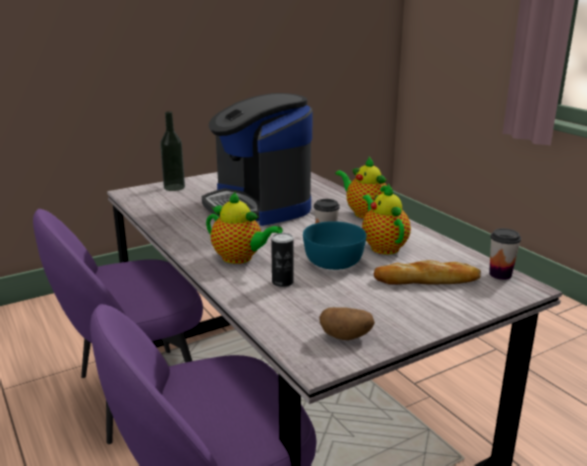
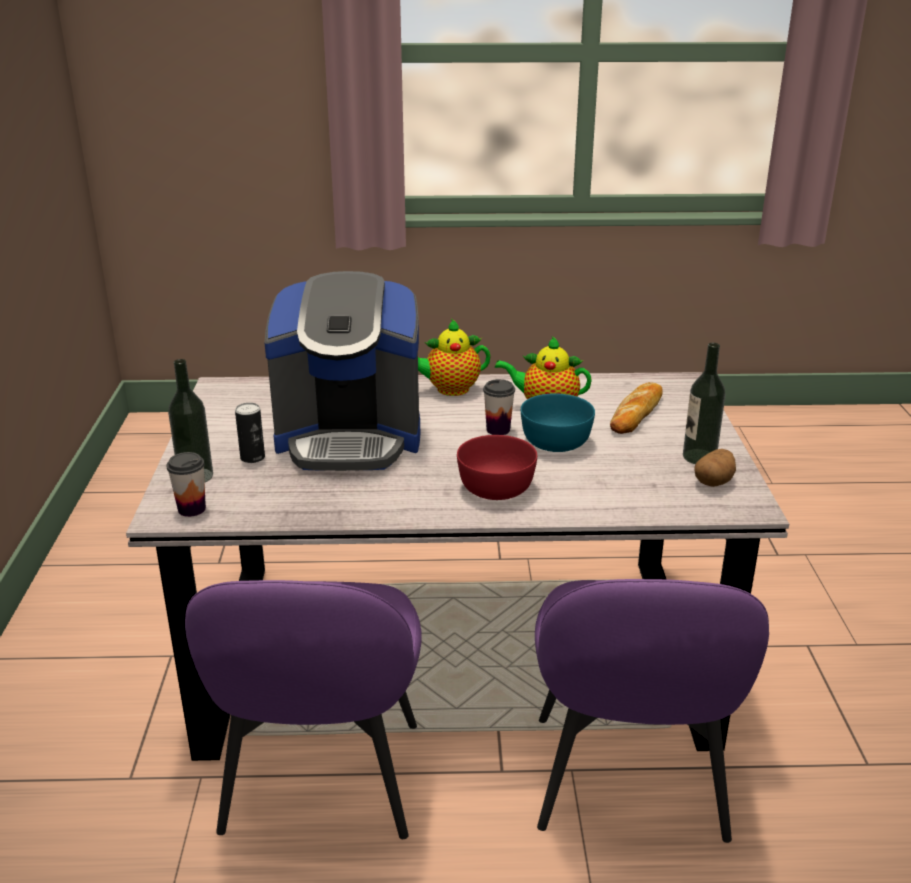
camera: 60 degrees left, 5 degrees up
(240, 258) = (496, 488): teapot -> red bowl
(282, 282) = (579, 480): can -> can (252, 457)
(384, 321) = (699, 457): none -> bottle
(500, 274) = (653, 381): cup -> cup (191, 509)

